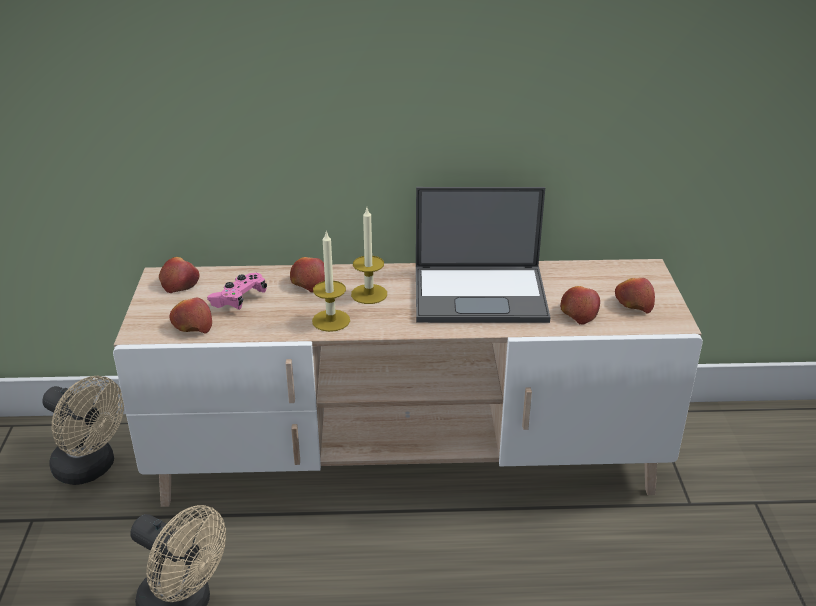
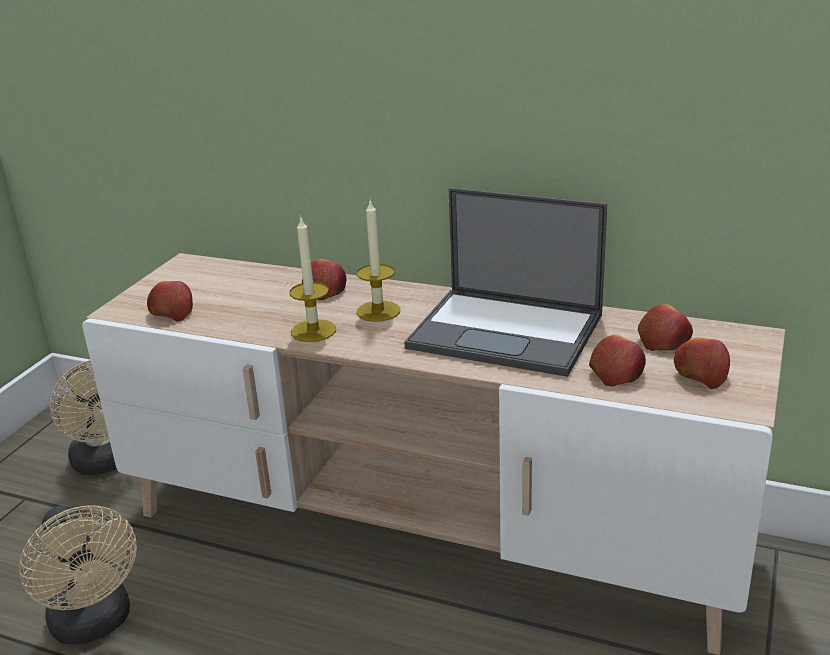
camera: 25 degrees right, 5 degrees down
(180, 283) = (198, 271): apple -> apple (663, 340)
(239, 299) = (239, 295): pink game controller -> none

